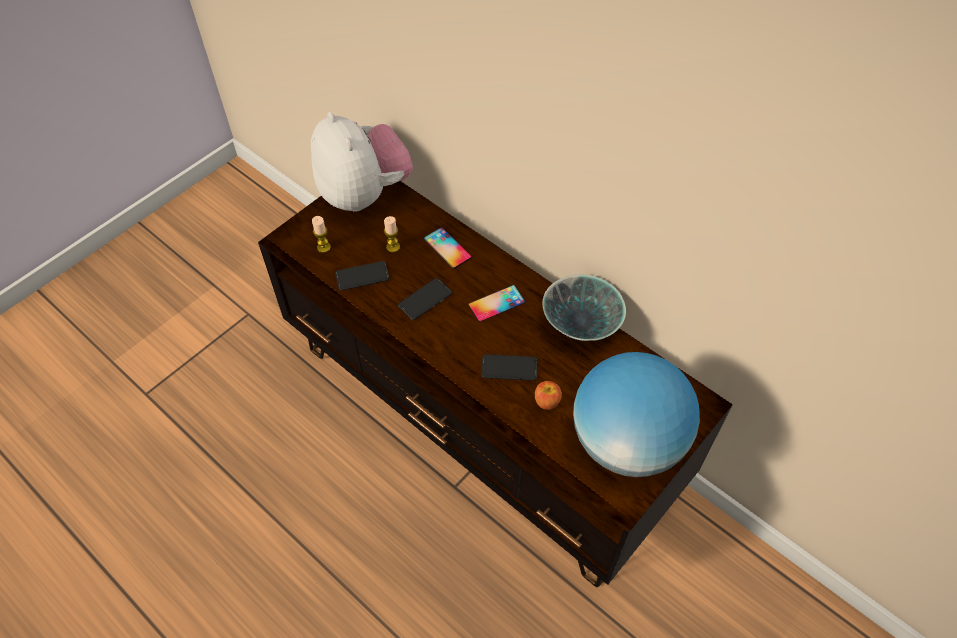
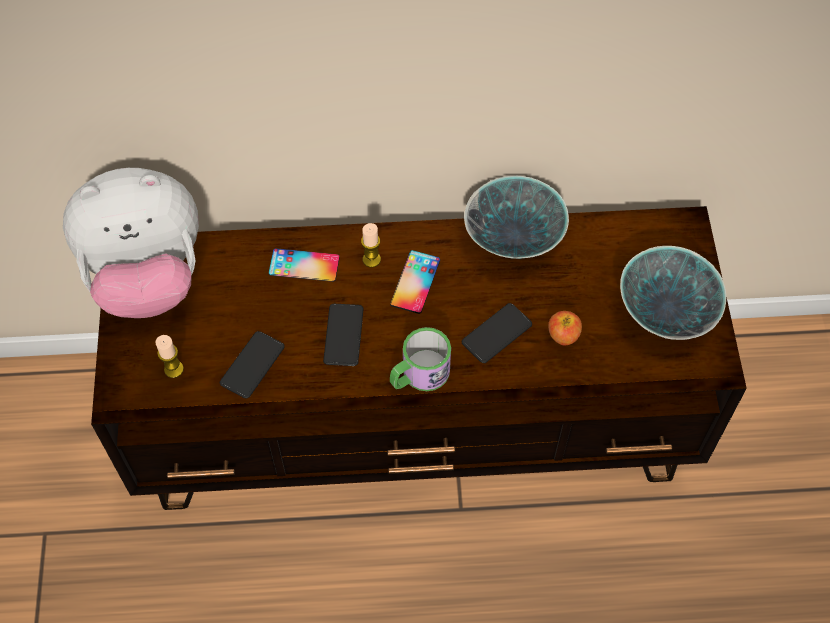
camera: 45 degrees left, 5 degrees up
(364, 194) = (147, 278): plush toy -> plush toy turned 150 degrees clockwise
(393, 247) = (247, 309): candle -> candle (371, 259)
(439, 353) = (418, 375): none -> mug
(627, 442) = (664, 313): globe -> bowl

